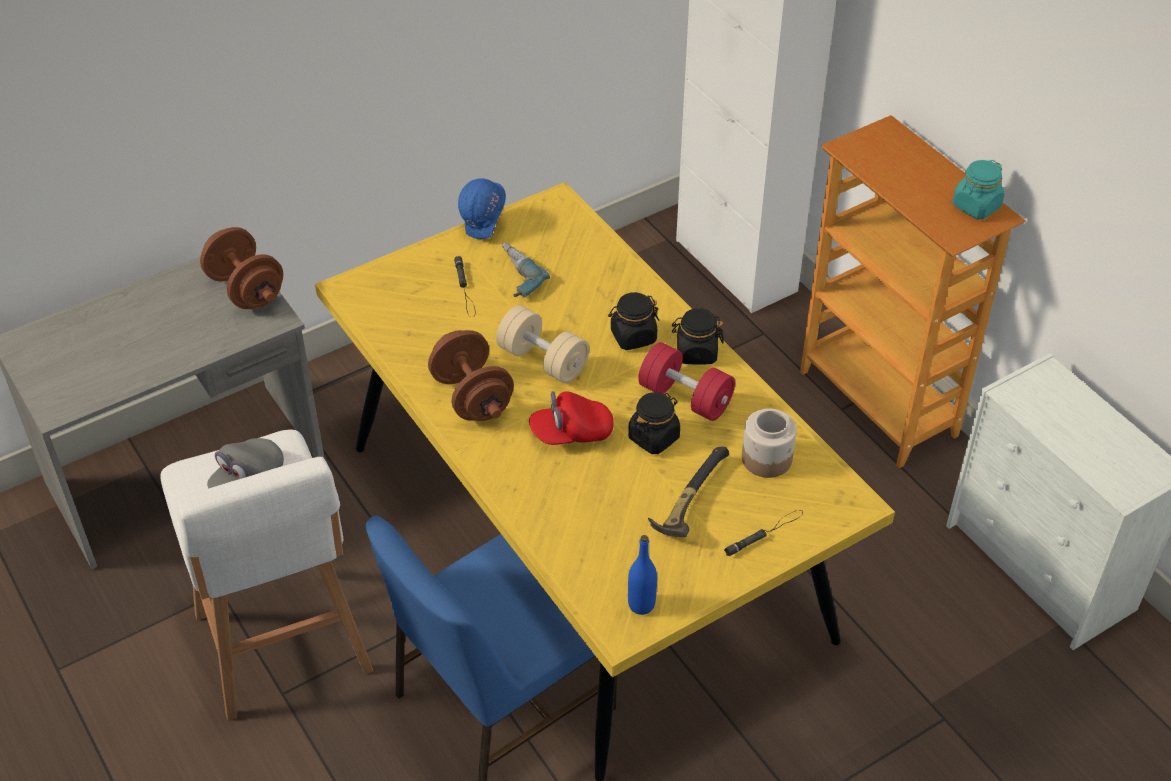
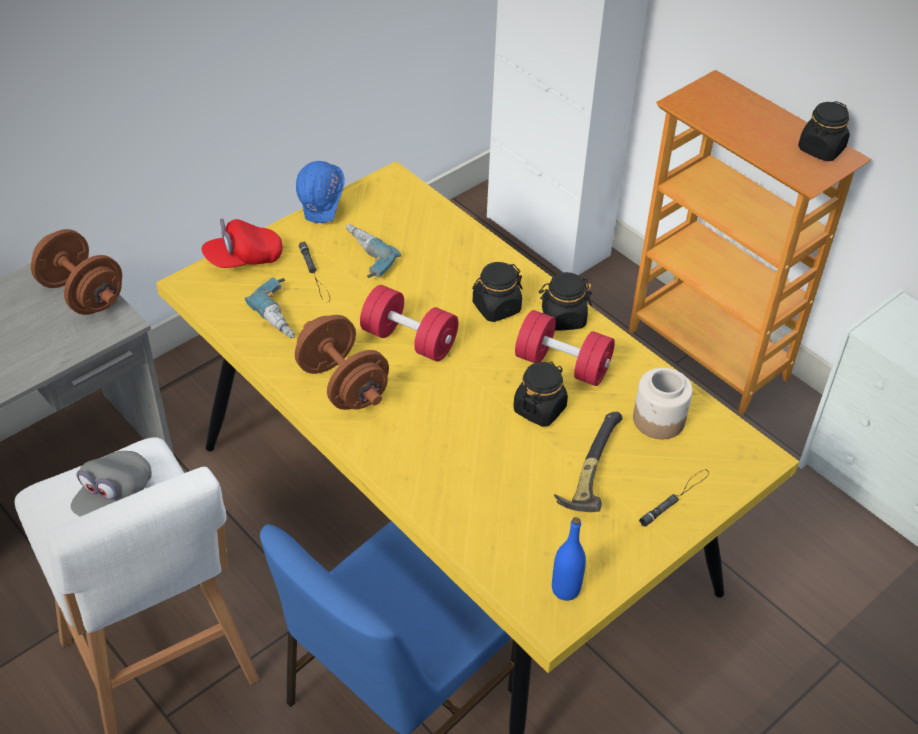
camera: 10 degrees left, 0 degrees up
(429, 325) = (284, 314): none -> power drill
(543, 360) = (409, 340): beige dumbbell -> red dumbbell
(571, 433) = (454, 412): red cap -> red cap (244, 259)
(976, 206) = (821, 149): turquoise jar -> black jar

